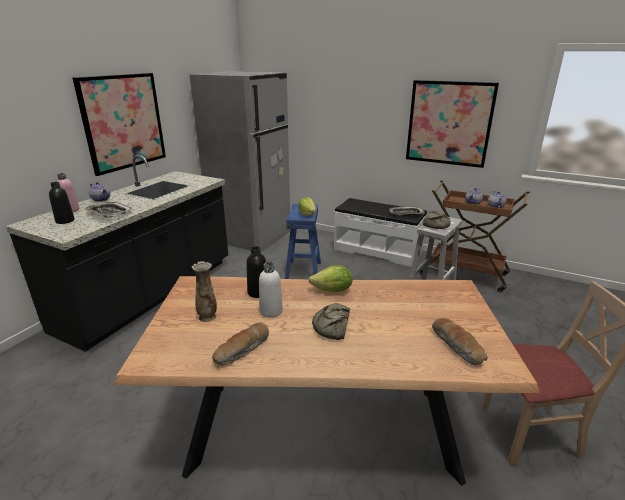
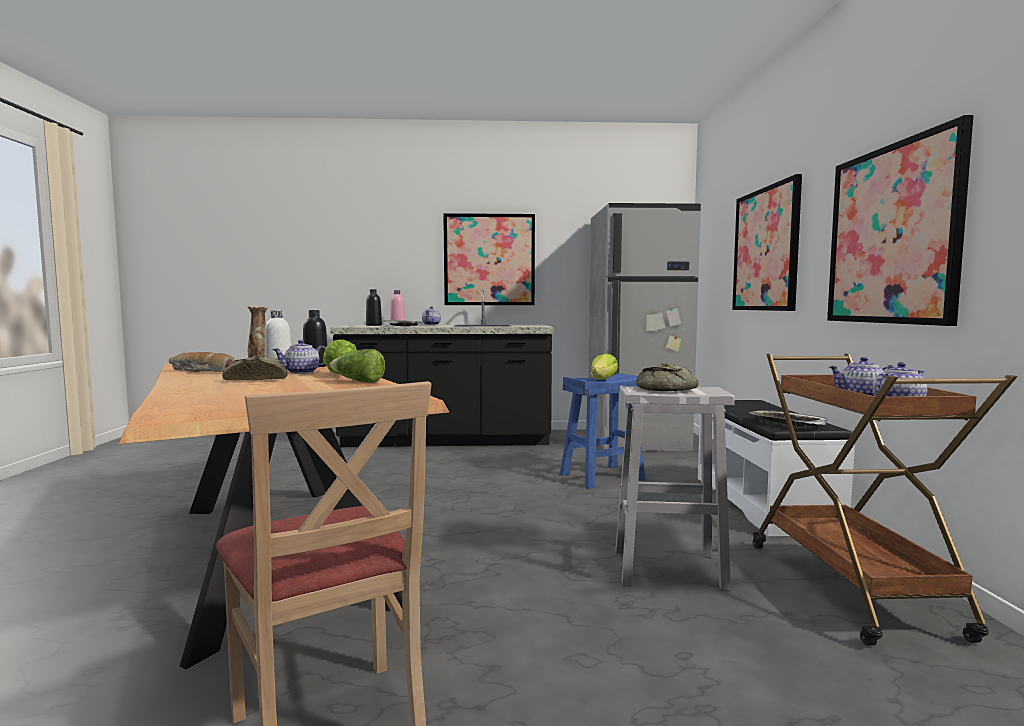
camera: 60 degrees right, 20 degrees down
(302, 303) = (302, 372): none -> teapot
(342, 111) = (765, 249): none -> picture
(380, 290) = (358, 382): none -> lettuce
(458, 346) = (221, 403): bread -> none

